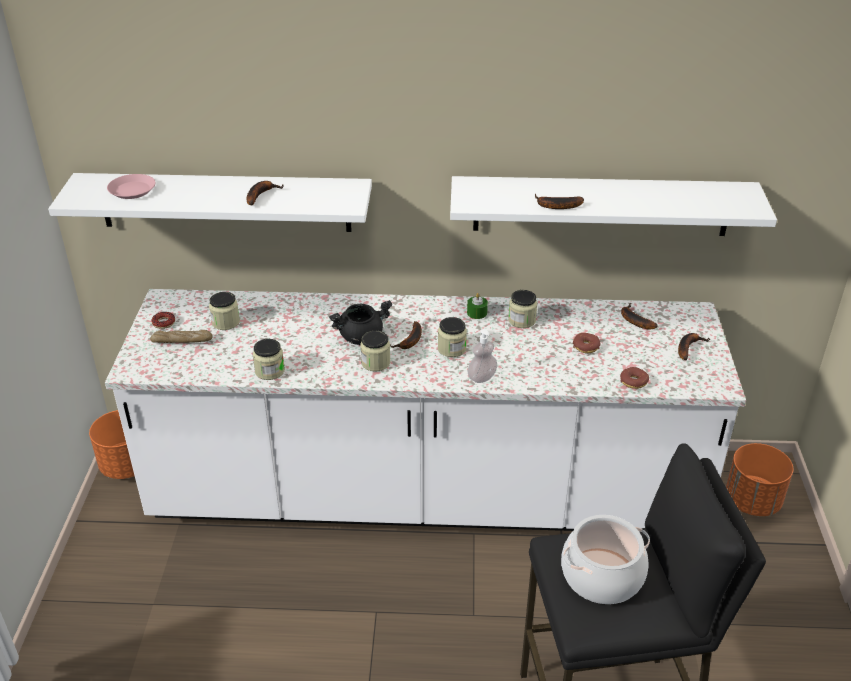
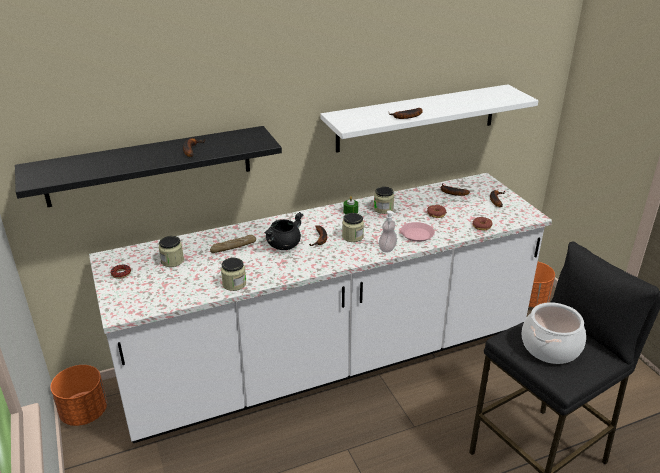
camera: 25 degrees left, 5 degrees down
(132, 190) = (80, 166): pink plate -> pink plate (417, 235)
(182, 341) = (147, 282): bread -> bread (233, 247)
(225, 202) = (150, 166): white shelf -> black shelf
(375, 363) = (308, 258): jar -> none

